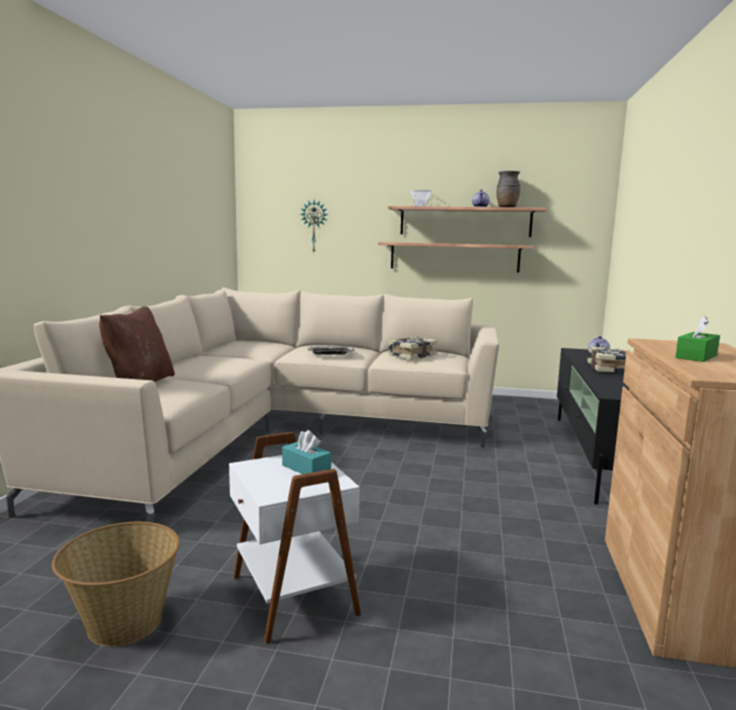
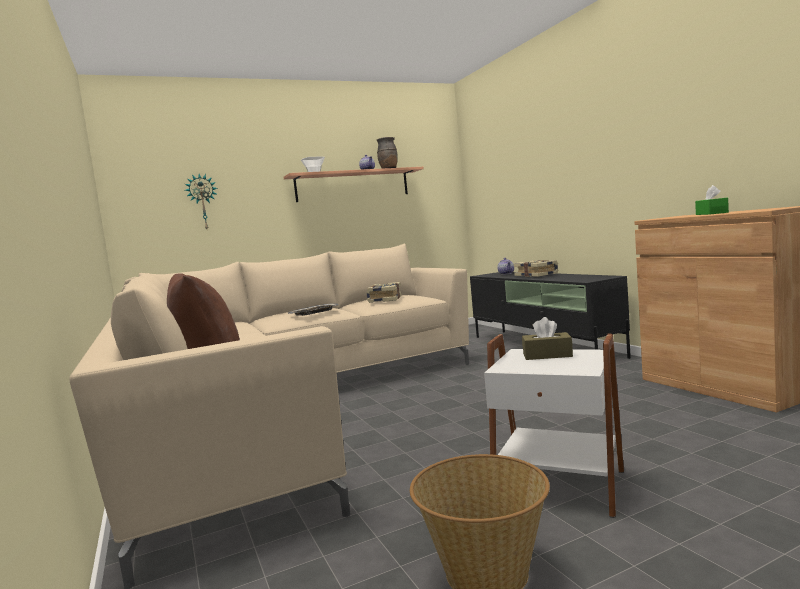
camera: 35 degrees left, 5 degrees down
(306, 468) = (547, 355): turquoise tissue box -> brown tissue box
(454, 257) = (348, 218): shelf -> none

